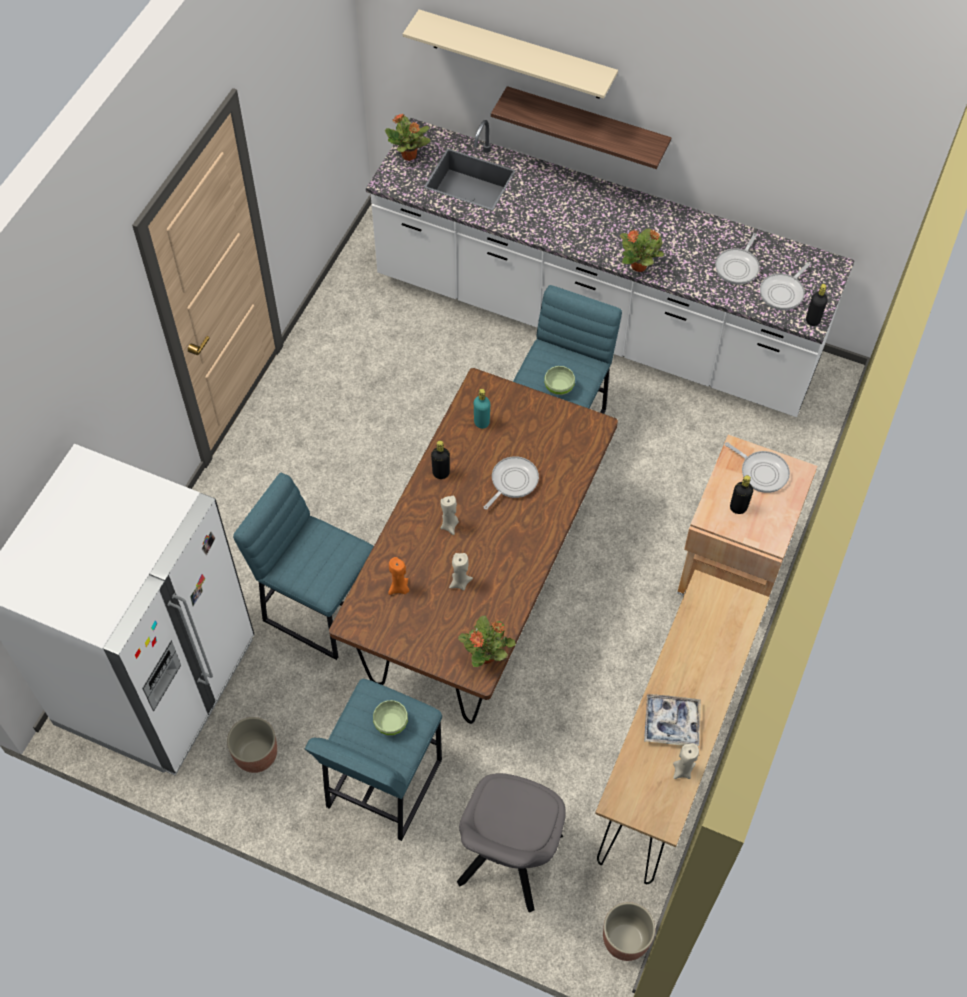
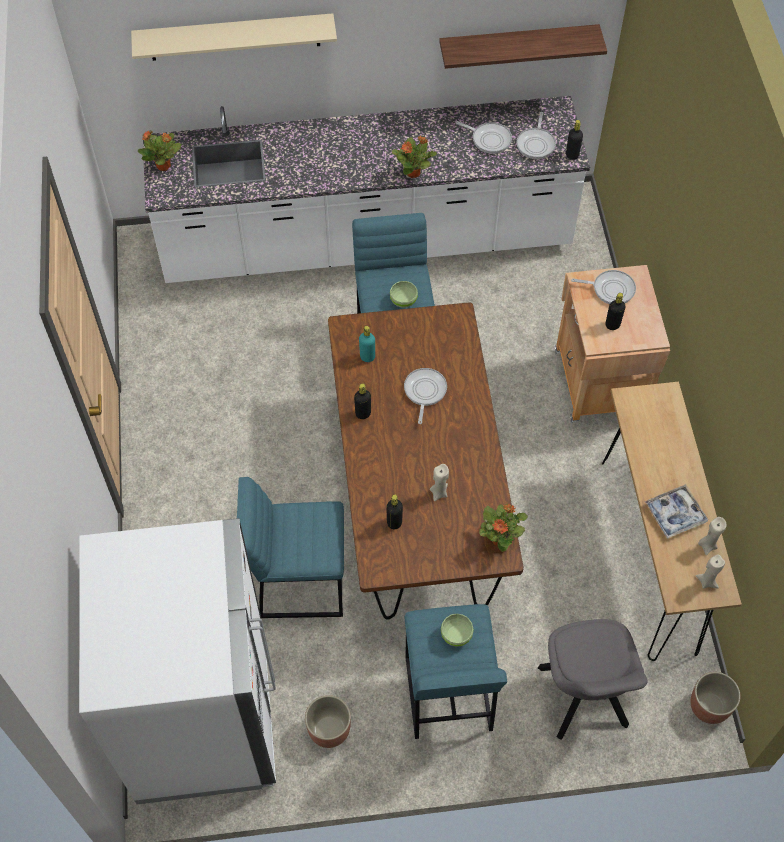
camera: 30 degrees left, 0 degrees up
(399, 588) = (394, 522): orange candle -> black bottle
(449, 525) = (399, 451): beige candle -> beige candle (707, 581)
(586, 126) = (312, 75): shelf -> shelf (518, 45)
(738, 267) = (489, 139): frying pan -> frying pan turned 60 degrees counterclockwise

